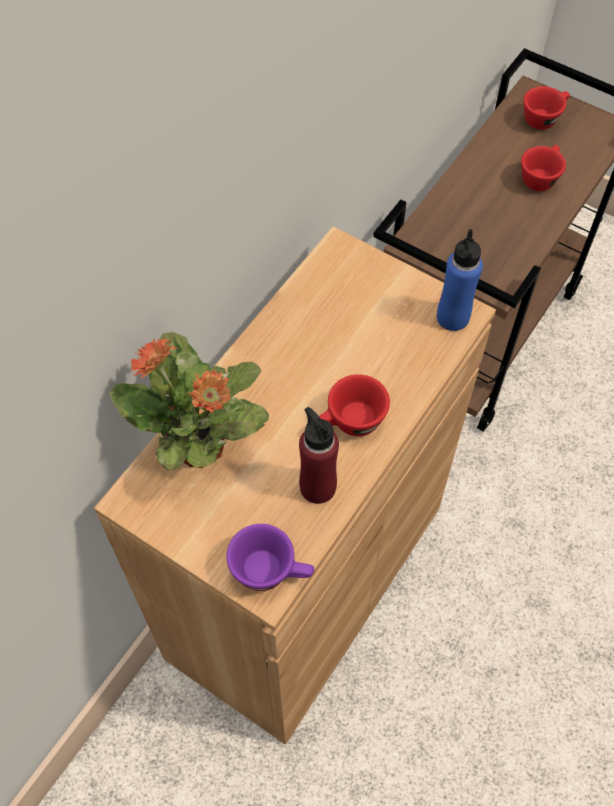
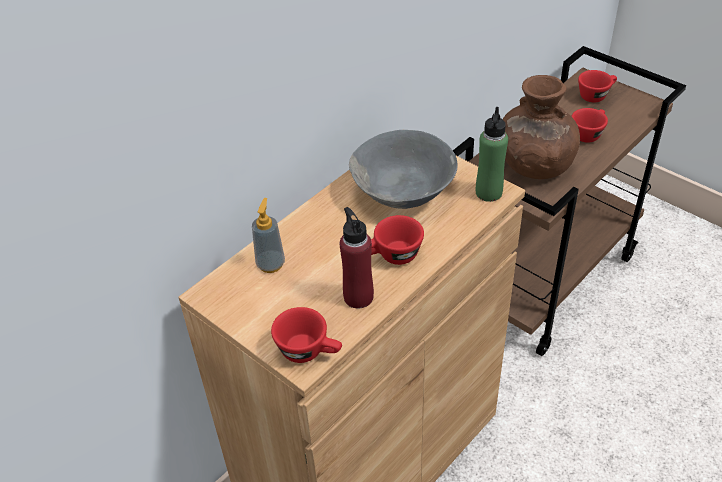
camera: 10 degrees right, 15 degrees down
(201, 449) = (270, 264): potted plant -> soap dispenser
(272, 571) = (309, 351): purple cup -> red cup
(347, 323) = (403, 191): none -> grey bowl
(452, 317) = (488, 192): blue bottle -> green bottle
(479, 229) = (533, 165): none -> brown vase

